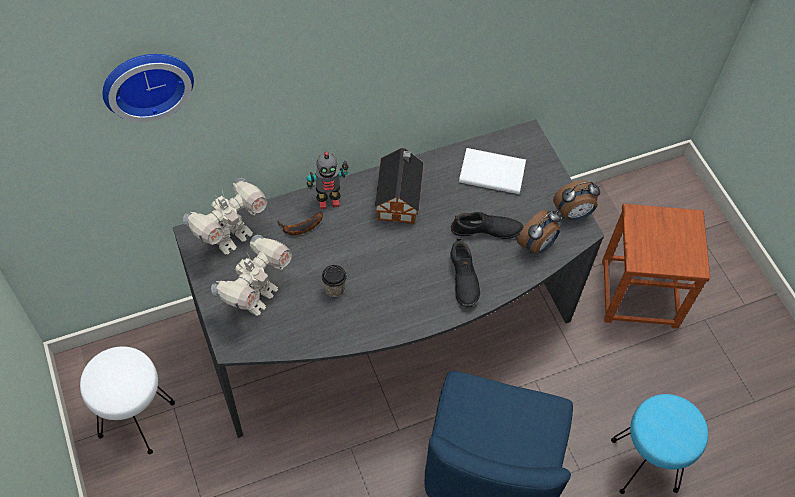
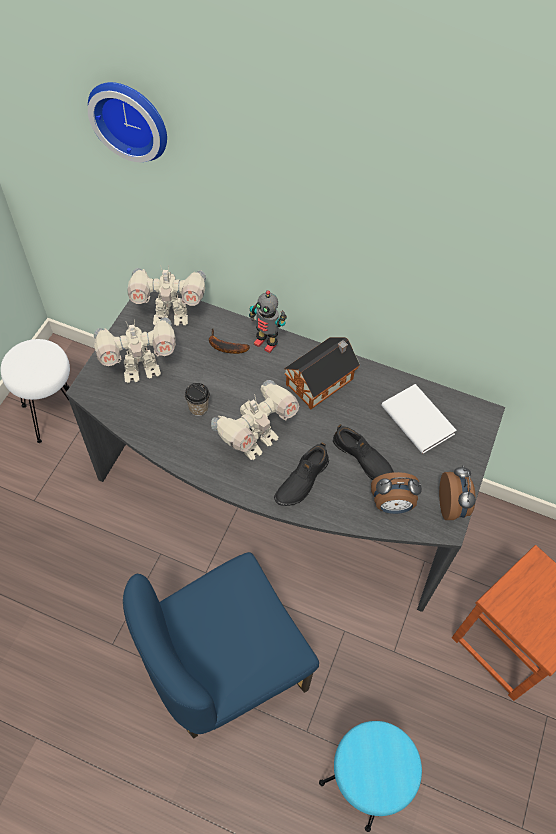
camera: 45 degrees right, 0 degrees up
(402, 278) = (255, 441): none -> toy robot
(573, 214) = (452, 506): alarm clock -> alarm clock turned 120 degrees counterclockwise

